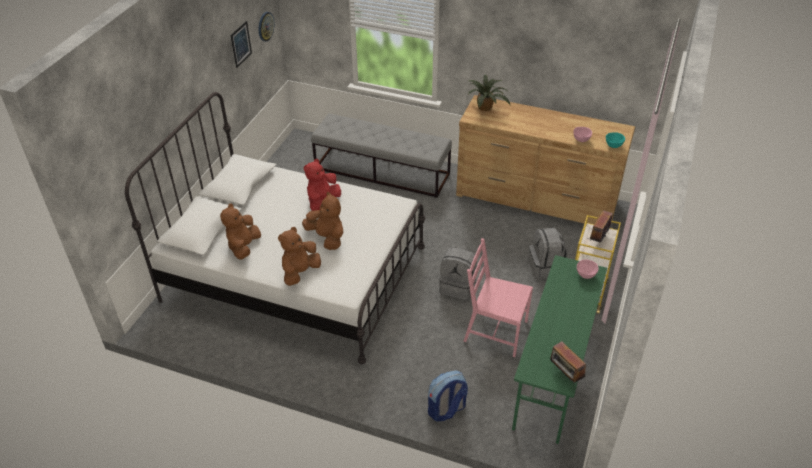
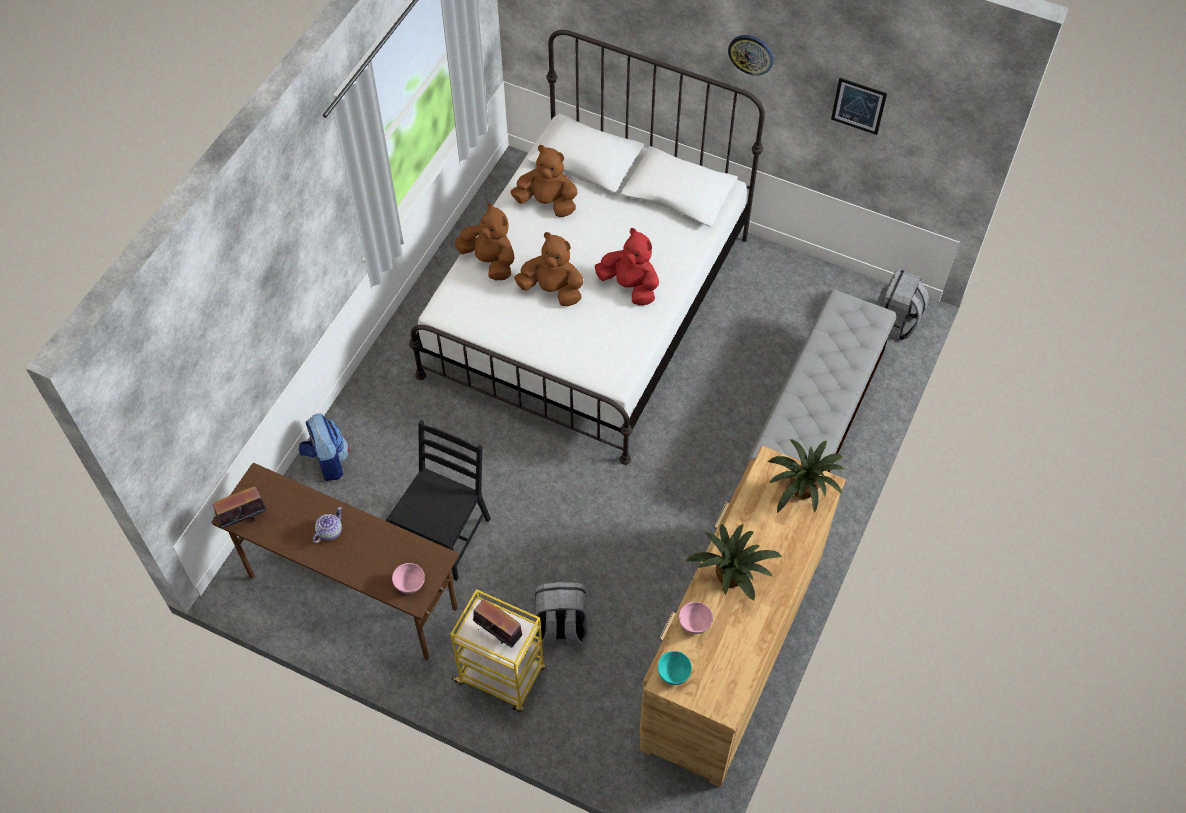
camera: 95 degrees right, 15 degrees up
(265, 26) = (933, 138): wall clock -> wall clock (751, 54)
(327, 238) = (552, 290): brown plush toy -> brown plush toy turned 120 degrees counterclockwise
(458, 287) = (536, 500): grey backpack -> grey backpack (894, 323)
(495, 331) = (444, 535): pink chair -> black chair
(546, 129) = (732, 575): none -> potted plant
(552, 377) = (352, 593): green desk -> brown desk
(559, 322) = (329, 531): none -> teapot

